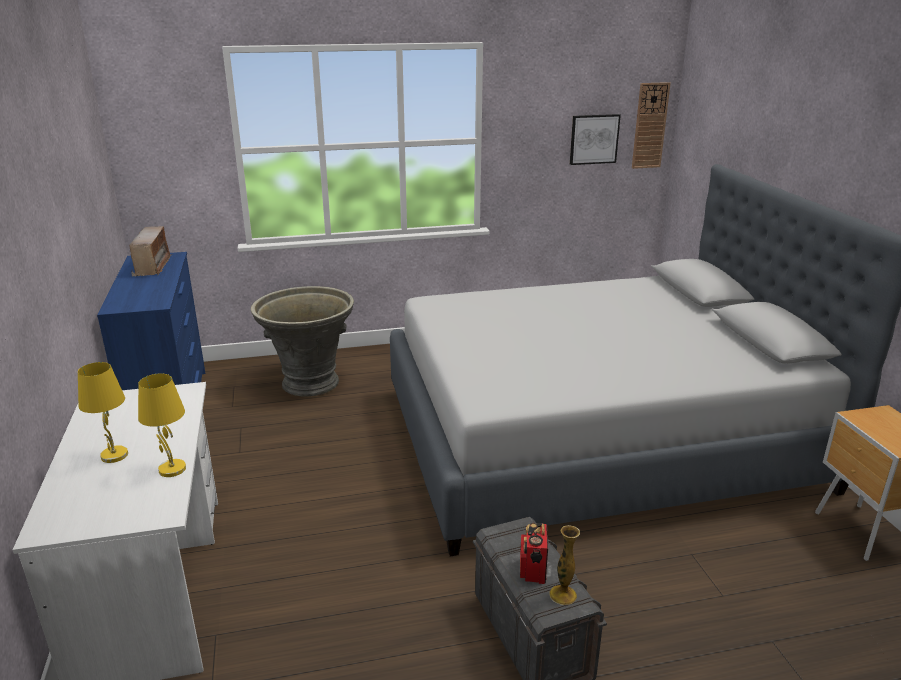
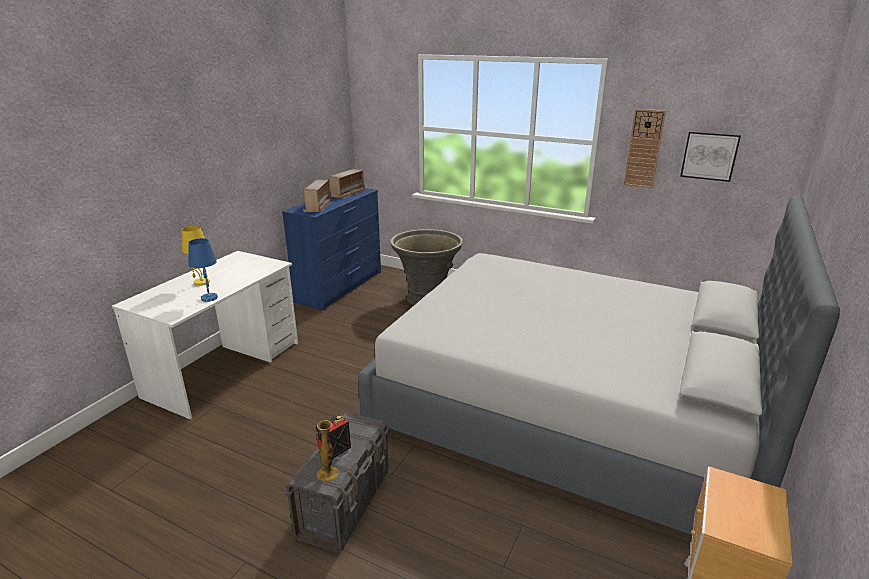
camera: 40 degrees right, 0 degrees up
(144, 293) = (318, 206): none -> radio
(171, 469) = (209, 298): yellow table lamp -> blue table lamp
(650, 126) = (777, 151): wall clock -> wall clock (644, 149)

